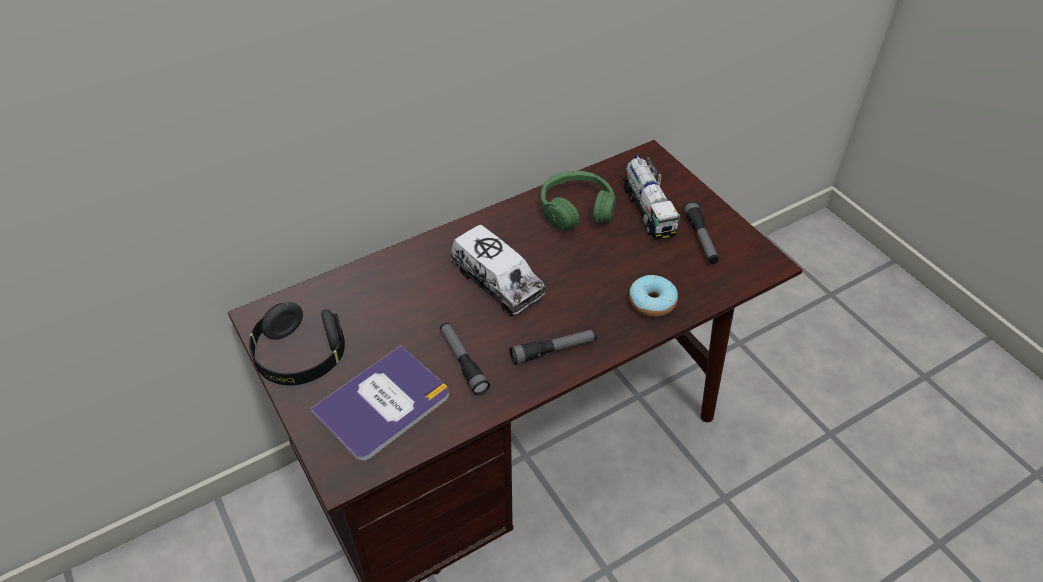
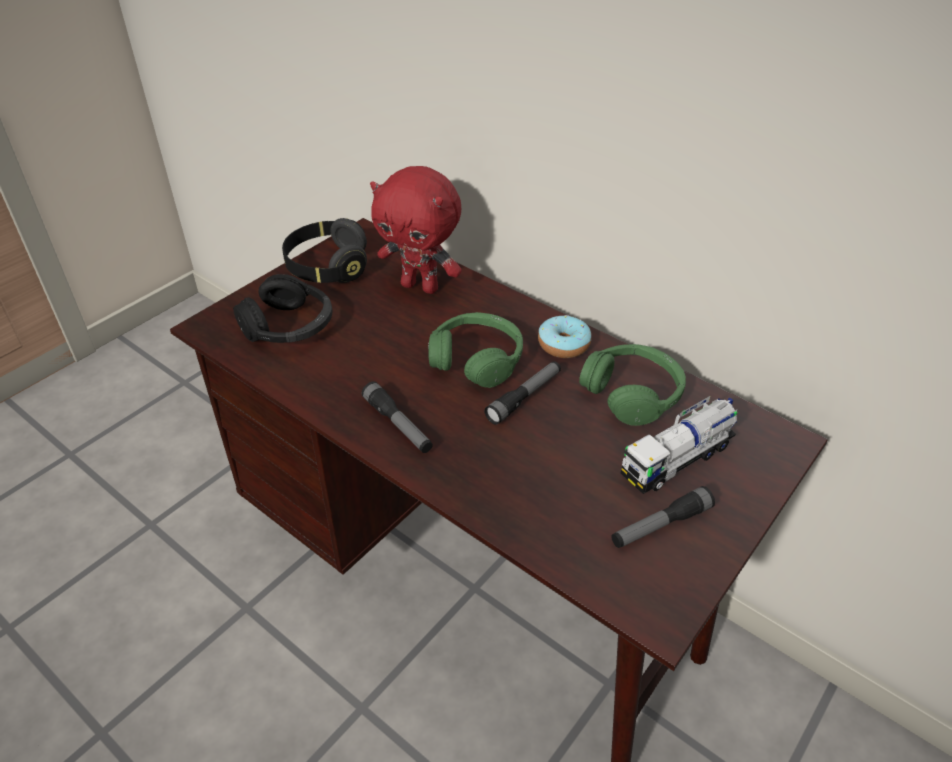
camera: 70 degrees right, 5 degrees down
(376, 293) = (421, 286): none -> red plush toy
(382, 404) = (289, 326): book -> black headphones
(463, 362) = (357, 363): flashlight -> flashlight (524, 397)
(497, 282) = (476, 359): toy truck -> green headphones
(652, 302) = (512, 495): donut -> donut (563, 345)

